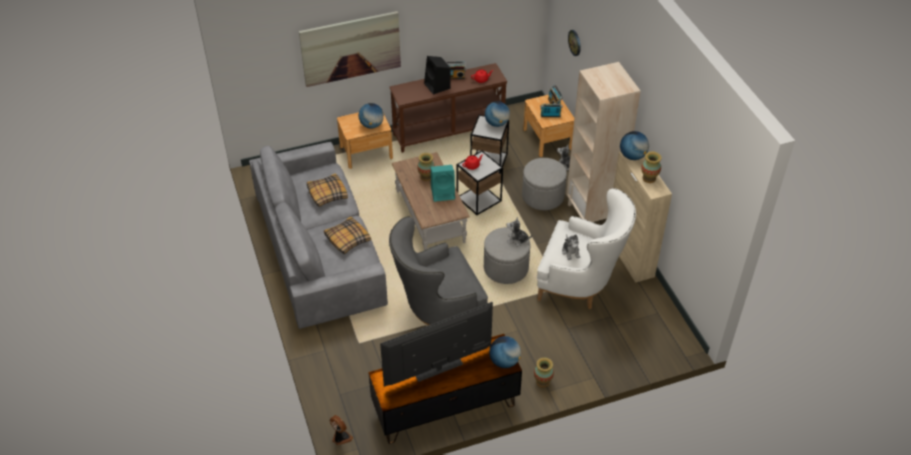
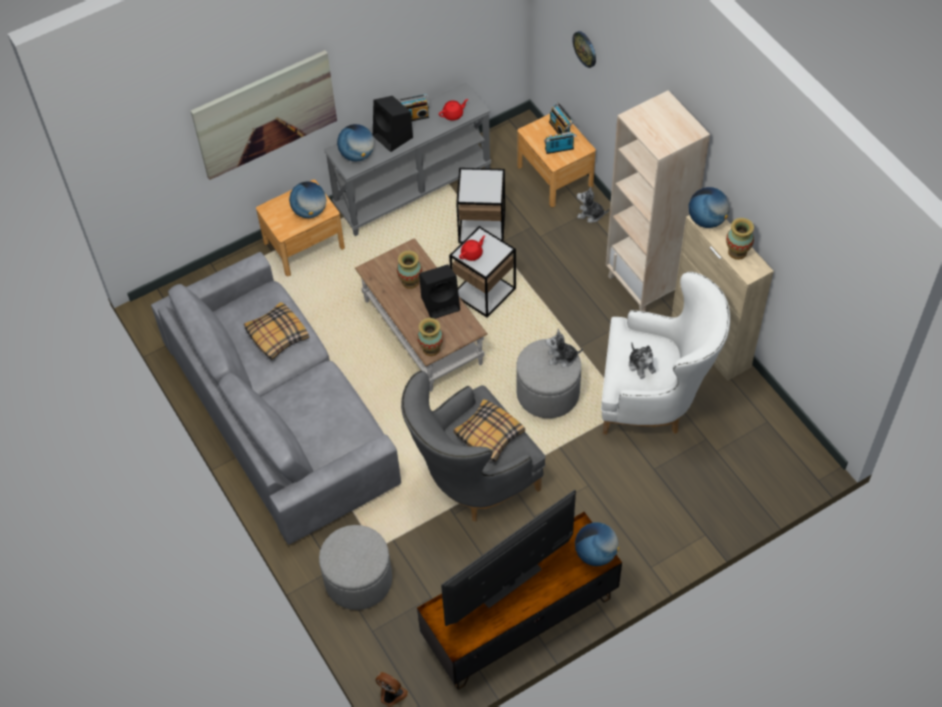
camera: 10 degrees left, 10 degrees up
(347, 239) = (326, 403): pillow -> pillow (489, 435)
(443, 193) = (441, 303): turquoise speaker -> black speaker
(448, 131) = (412, 188): brown console table -> grey console table
(496, 123) = (489, 178): globe -> globe (357, 155)
(542, 382) = (639, 555): vase -> vase (431, 348)
(543, 196) = (571, 270): grey ottoman -> grey ottoman (358, 579)

